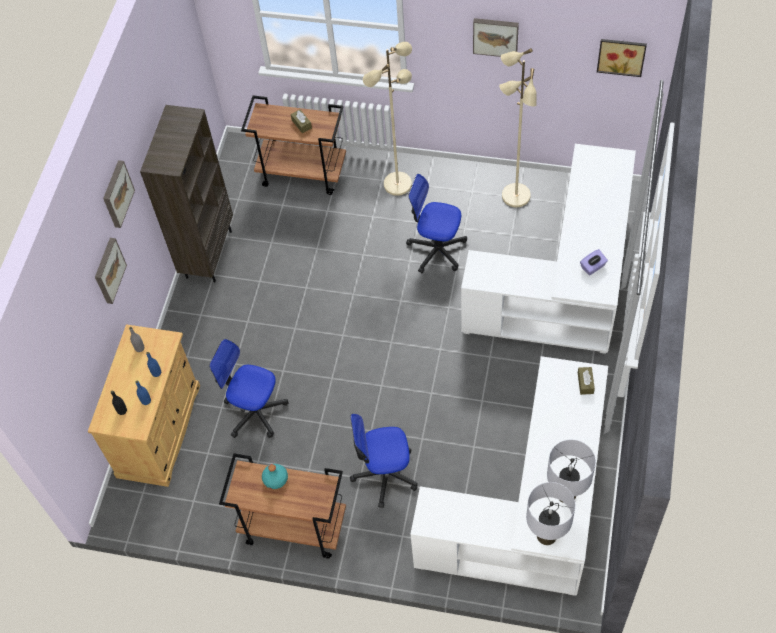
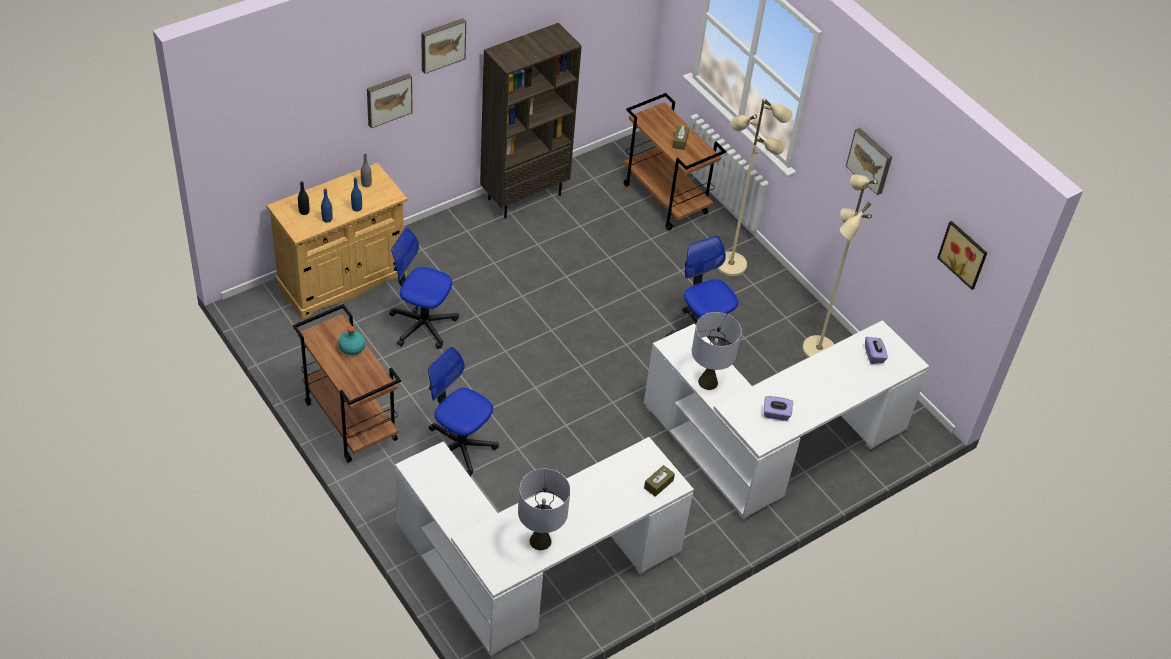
camera: 35 degrees right, 10 degrees down
(255, 411) = (422, 324): office chair -> office chair turned 45 degrees counterclockwise
(546, 536) = (487, 553): grey table lamp -> grey table lamp (707, 382)
(599, 172) = (874, 355): none -> purple tissue box

